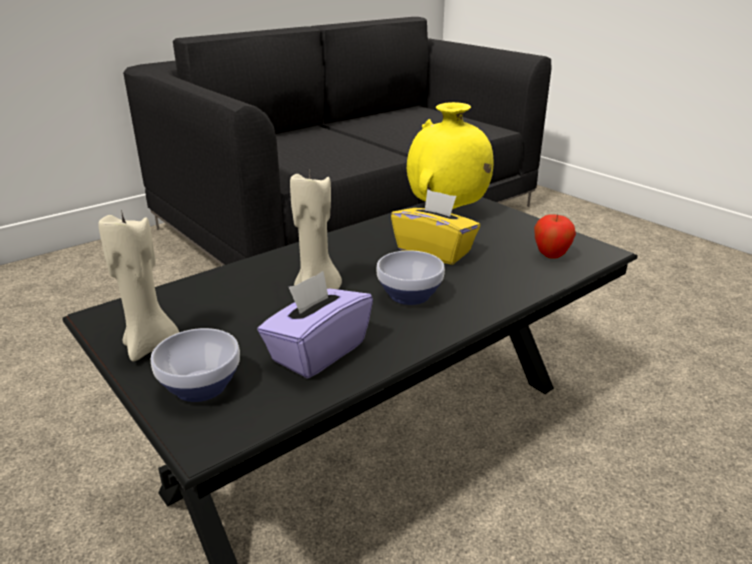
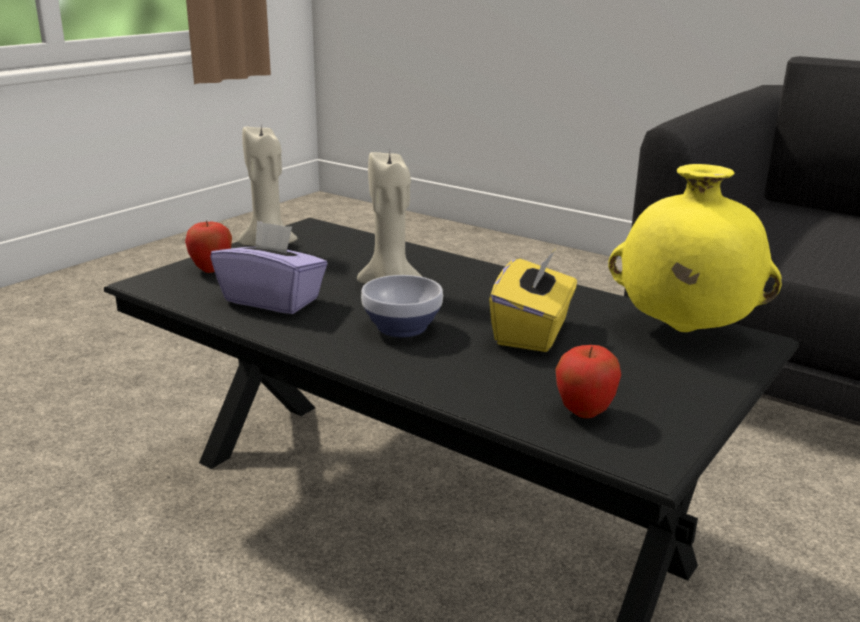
camera: 75 degrees right, 5 degrees down
(199, 388) = (211, 270): bowl -> apple

